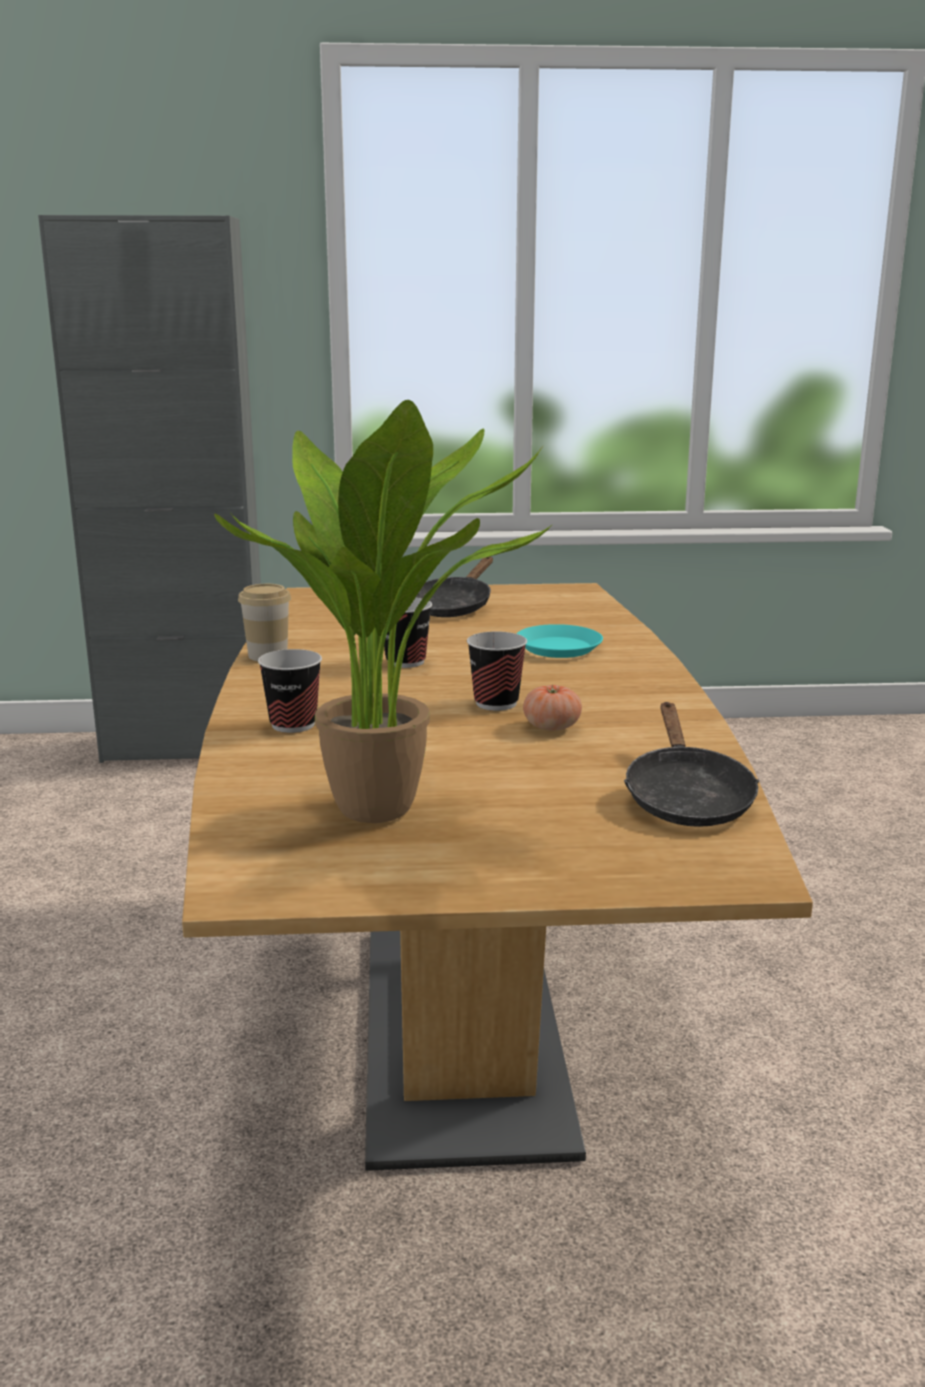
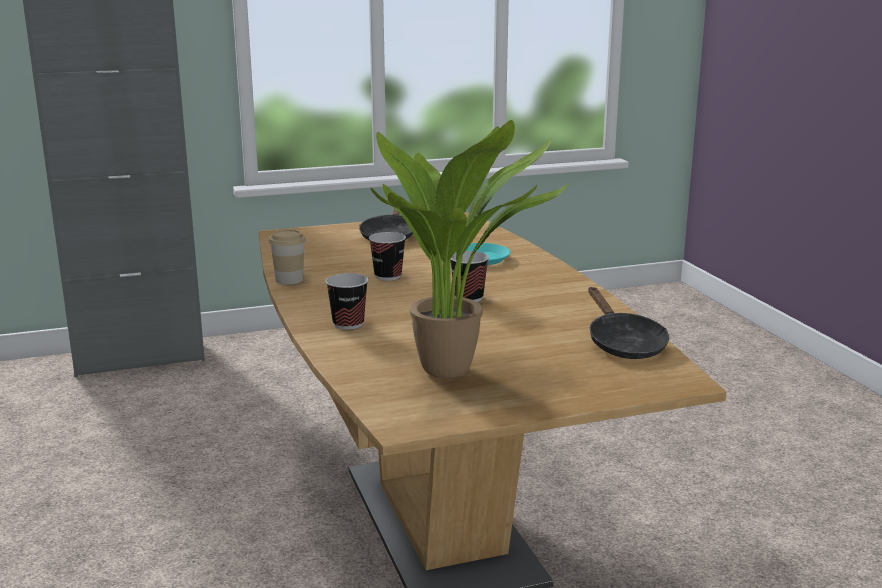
camera: 15 degrees left, 0 degrees up
(551, 727) = (514, 309): tomato -> none

